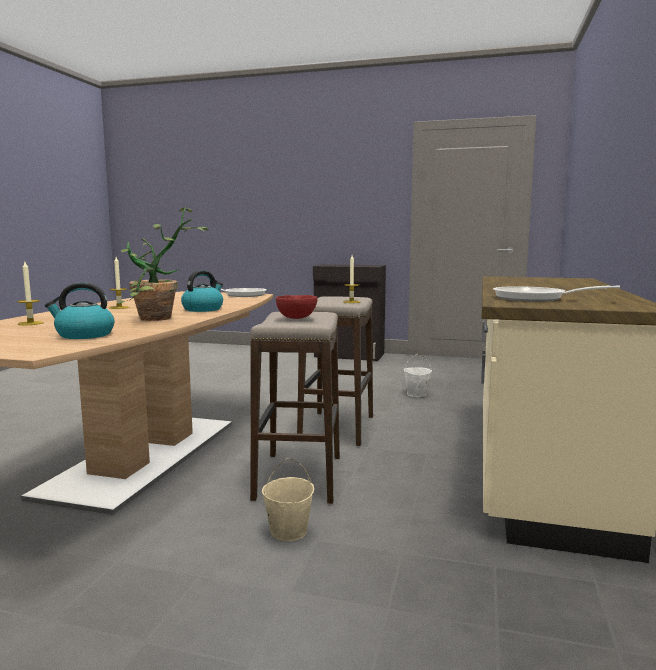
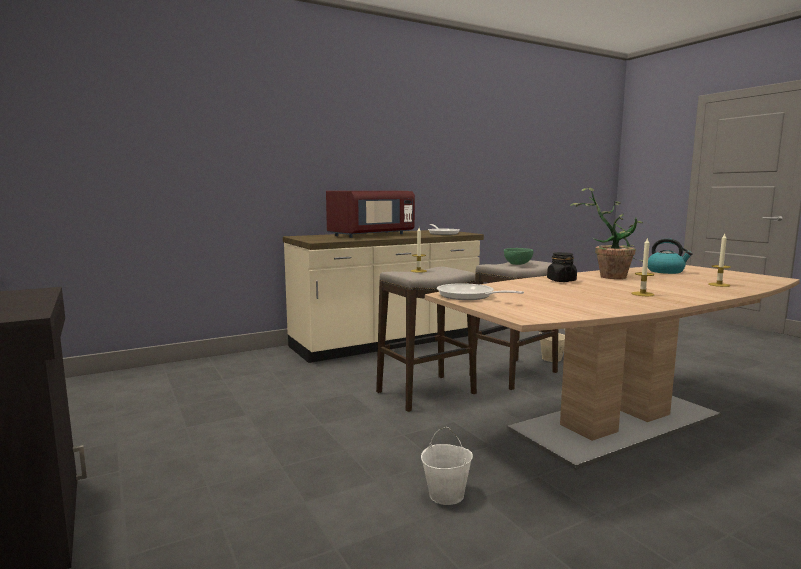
camera: 135 degrees left, 0 degrees up
(203, 309) = (561, 280): kettle -> black jar
(297, 318) = (517, 264): red bowl -> green bowl
(416, 394) = (273, 399): white bucket -> white bucket (446, 495)
(554, 286) = (370, 235): none -> red microwave

